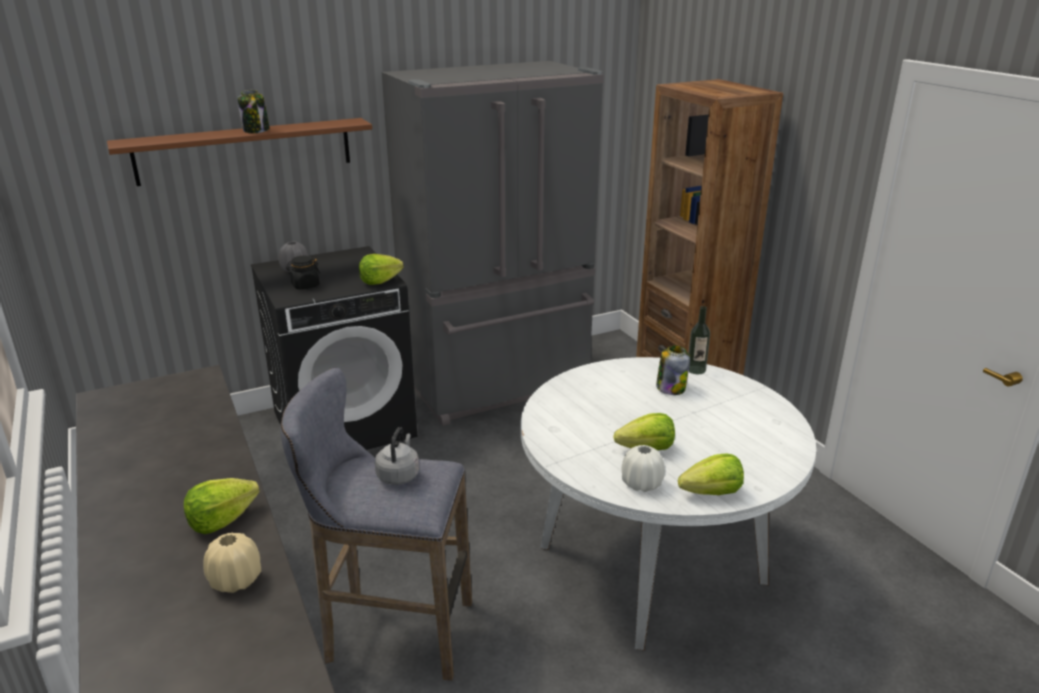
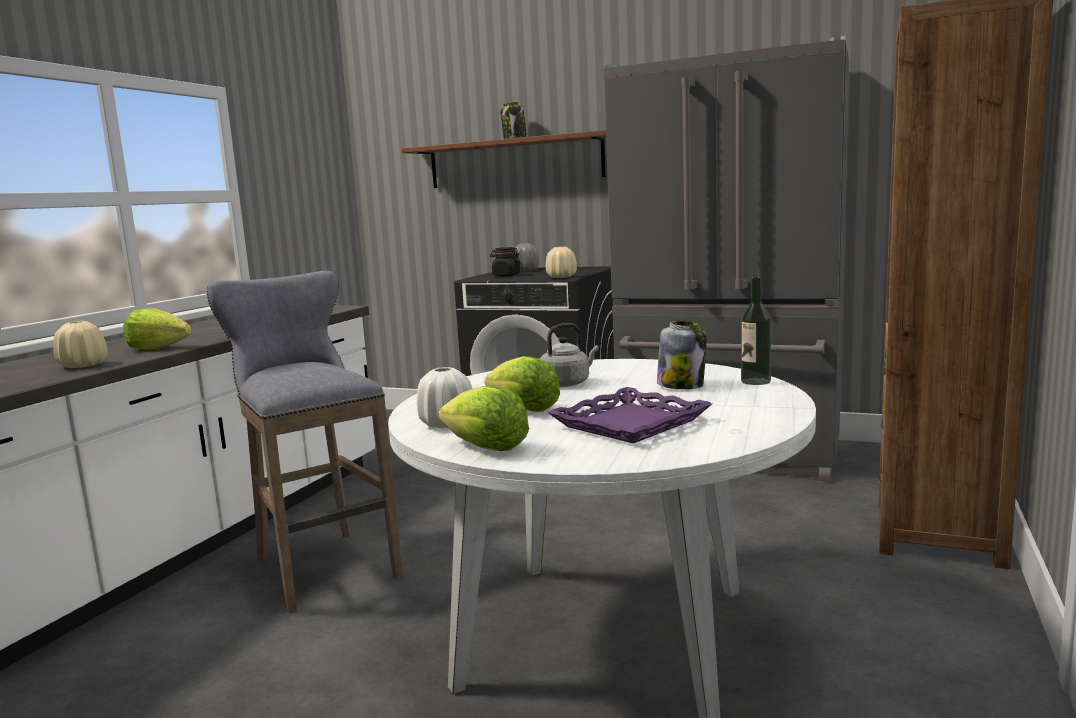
camera: 50 degrees right, 15 degrees down
(380, 281) = (561, 277): lettuce -> beige vase
(399, 474) = (310, 370): grey kettle -> grey kettle (567, 383)
(726, 437) = (631, 424): none -> purple tray

